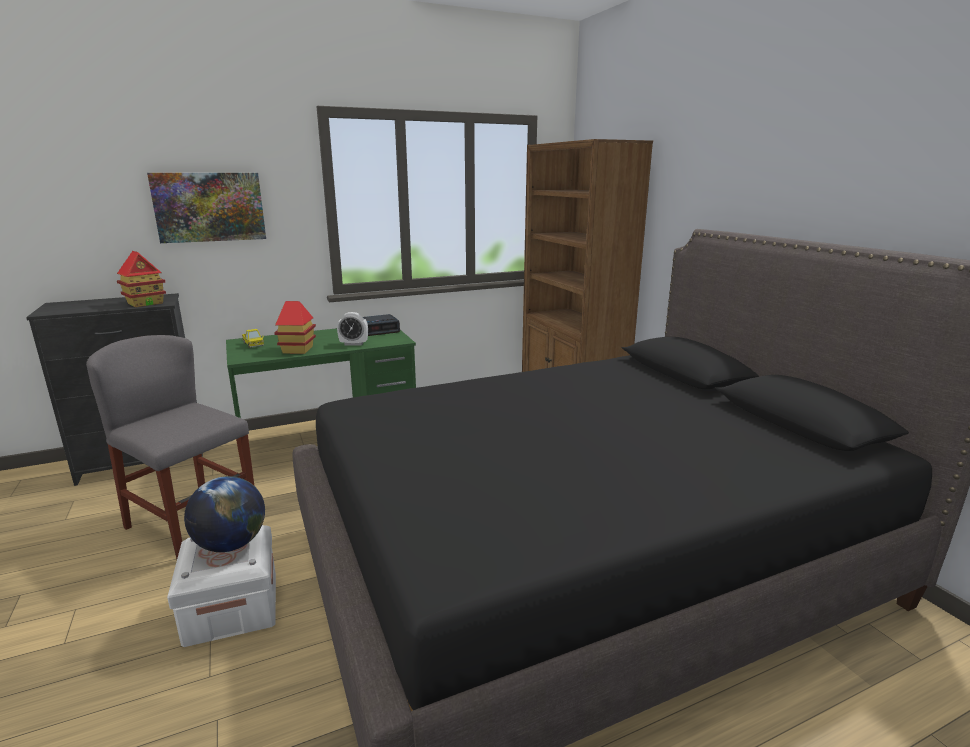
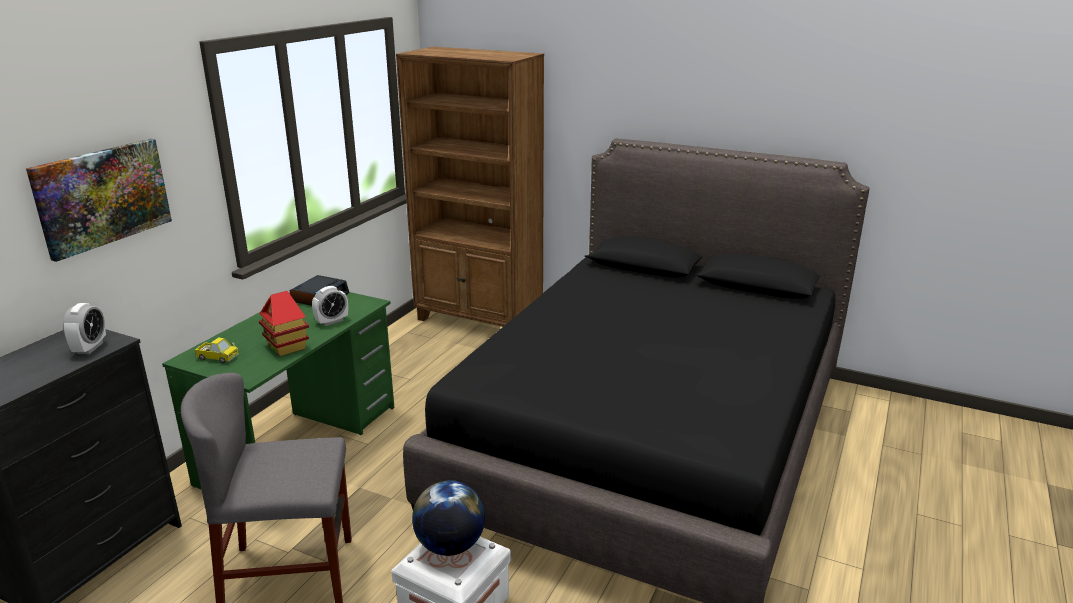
camera: 40 degrees left, 5 degrees up
(145, 303) = (90, 348): toy house -> alarm clock

